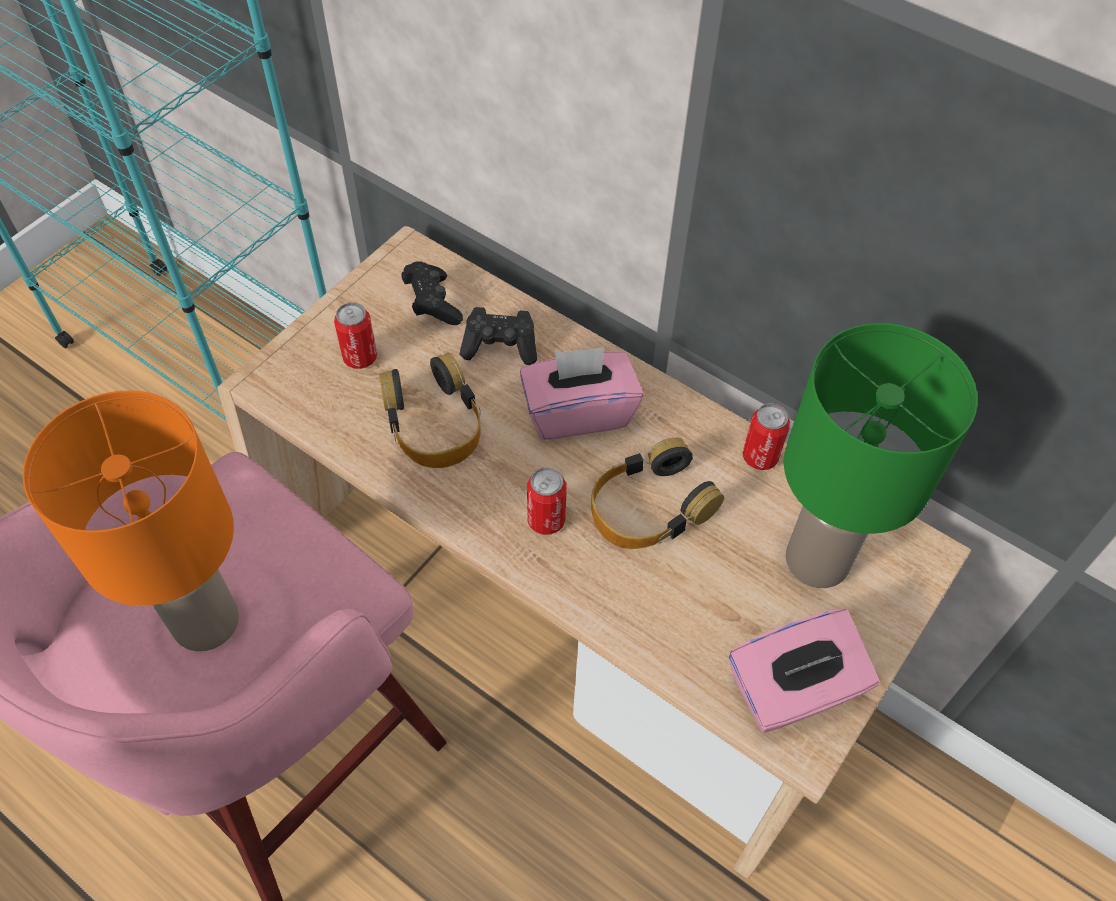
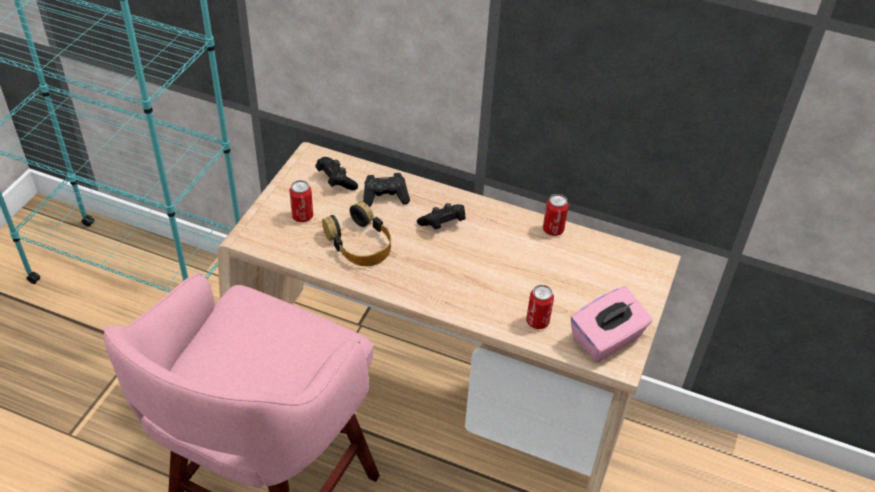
camera: 15 degrees left, 10 degrees down
(204, 623) = (258, 372): orange table lamp -> none
(546, 520) = (443, 282): can -> can (537, 321)
(578, 412) = (443, 224): pink tissue box -> black game controller
(649, 507) = (499, 265): headphones -> none
(817, 562) = (600, 276): green table lamp -> none

